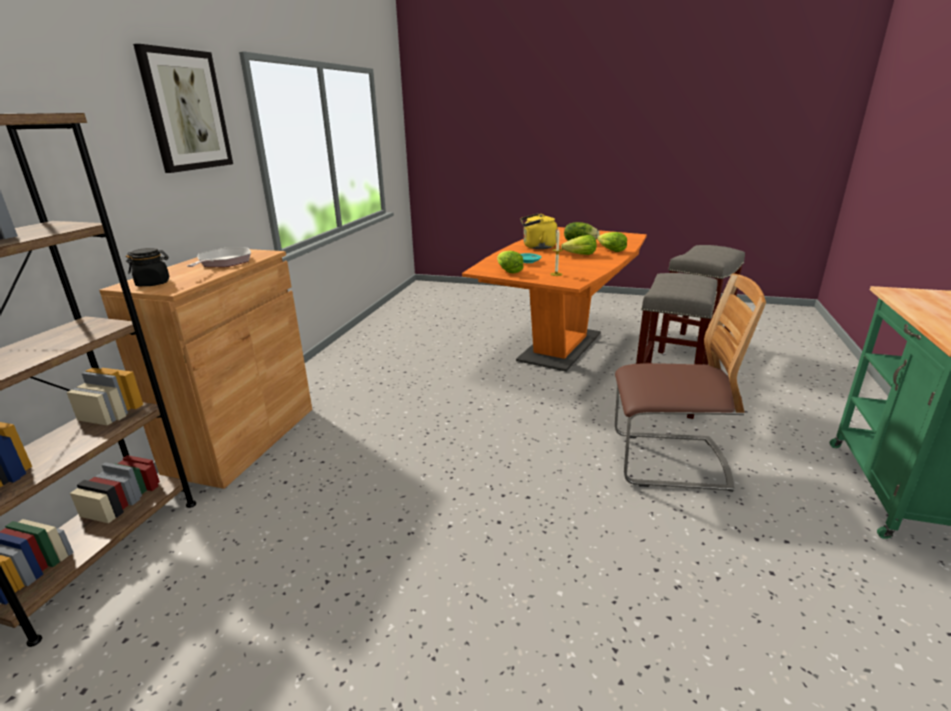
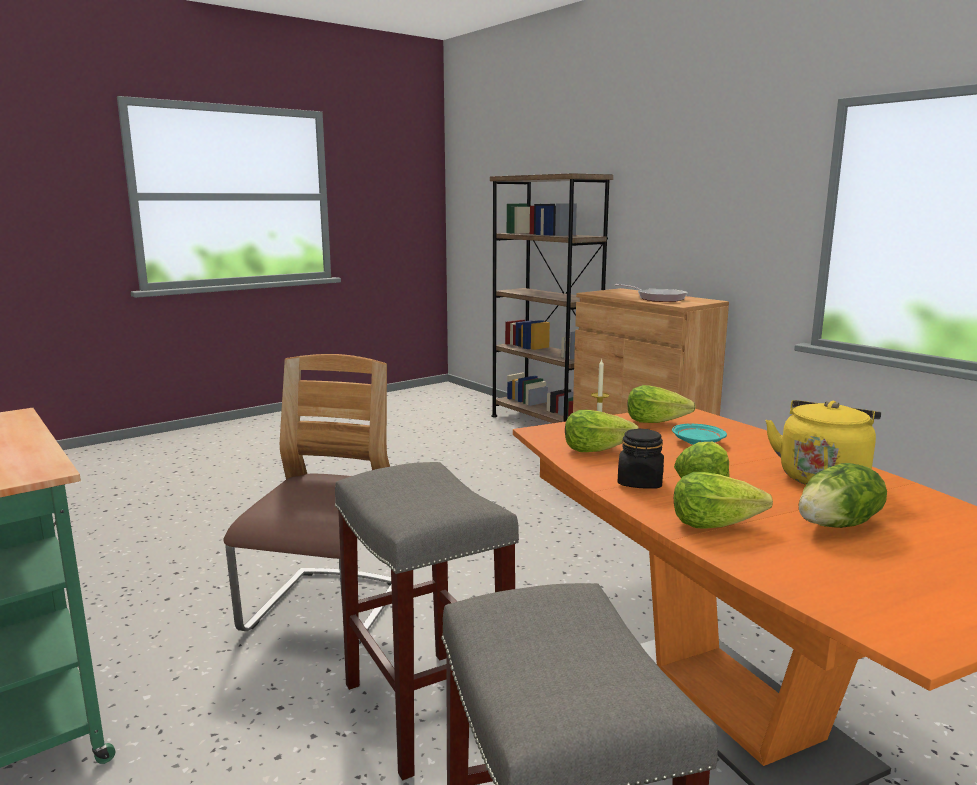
camera: 125 degrees right, 10 degrees down
(153, 283) = (617, 291): black jar -> black jar (640, 483)
(186, 110) = (737, 169): picture -> none
(574, 271) = (596, 449): none -> lettuce
(668, 461) = (324, 610): chair -> chair turned 150 degrees clockwise

